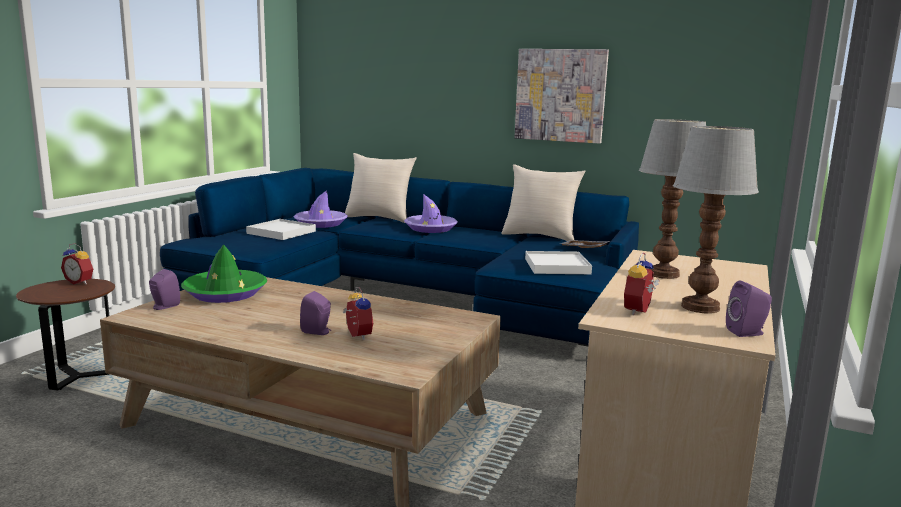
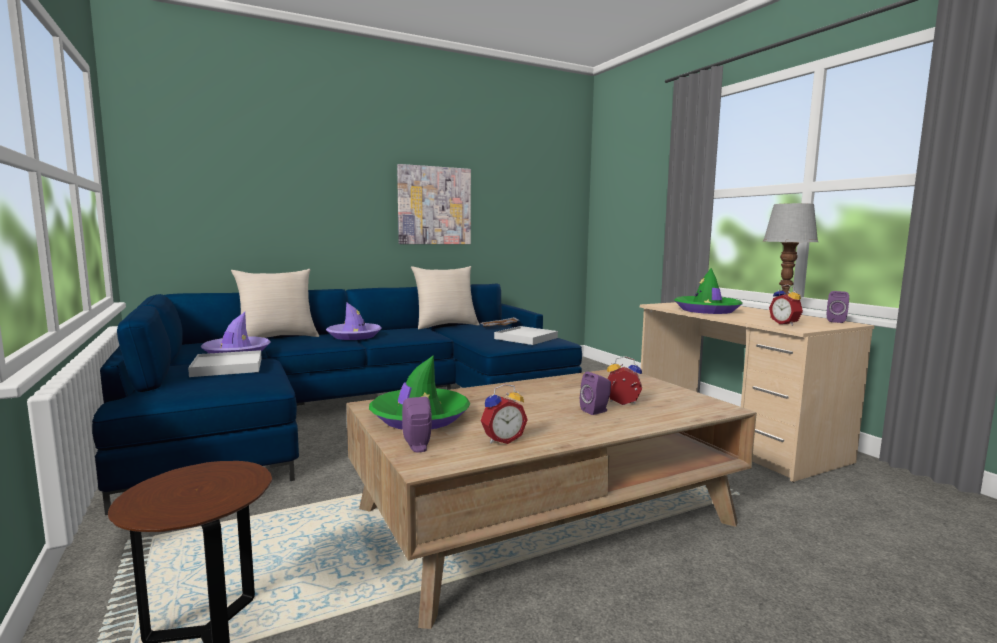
camera: 50 degrees left, 5 degrees down
(80, 282) = (180, 477): alarm clock -> alarm clock (502, 439)
(662, 274) = (707, 310): table lamp -> green hat

